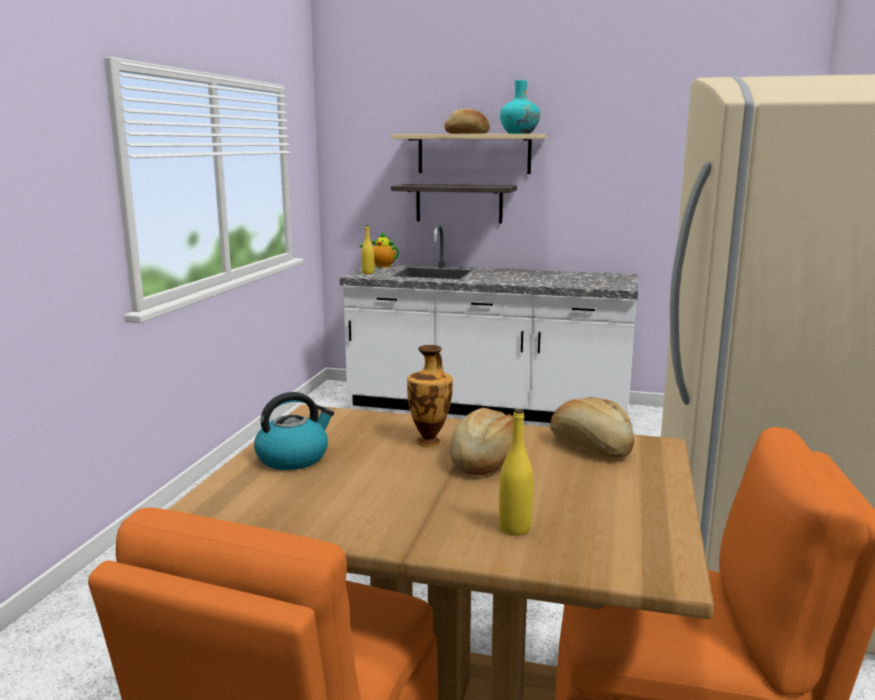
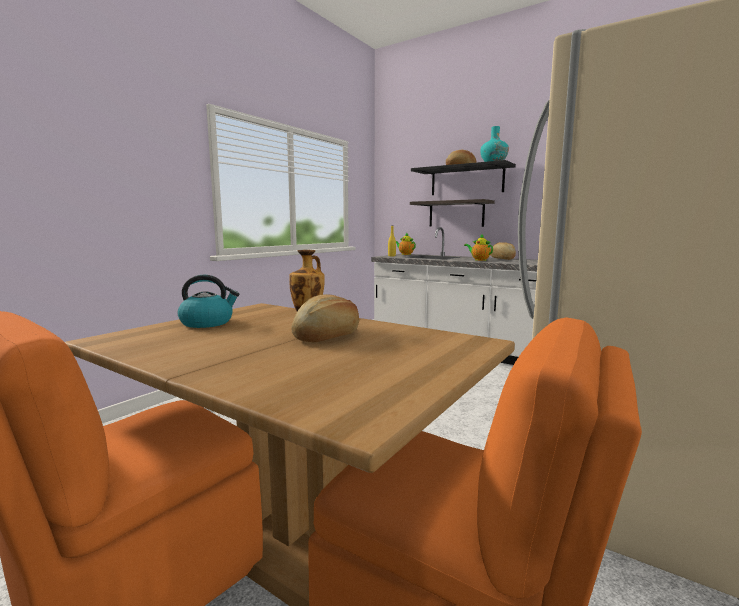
camera: 20 degrees right, 5 degrees down
(474, 154) = (466, 181): beige shelf -> black shelf
(508, 279) = (479, 260): none -> teapot
(515, 528) = (281, 373): yellow bottle -> none
(590, 447) = (423, 337): bread -> bread (502, 258)

